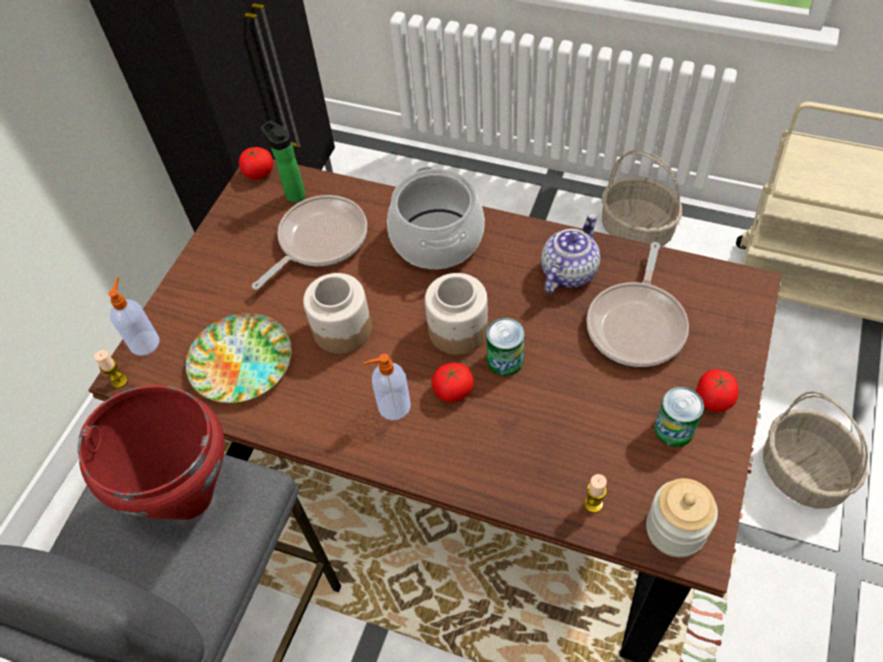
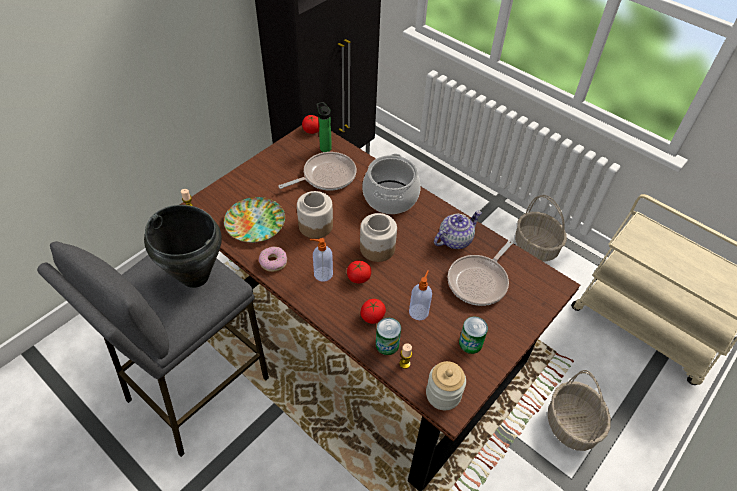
camera: 15 degrees right, 5 degrees down
(145, 342) = (212, 195): soap dispenser -> soap dispenser (419, 311)
(188, 496) = (195, 276): red cooking pot -> black cooking pot
(304, 417) = (273, 262): none -> donut
(505, 360) = (395, 273): can -> can (387, 344)
(713, 399) = (502, 336): tomato -> tomato (372, 316)

